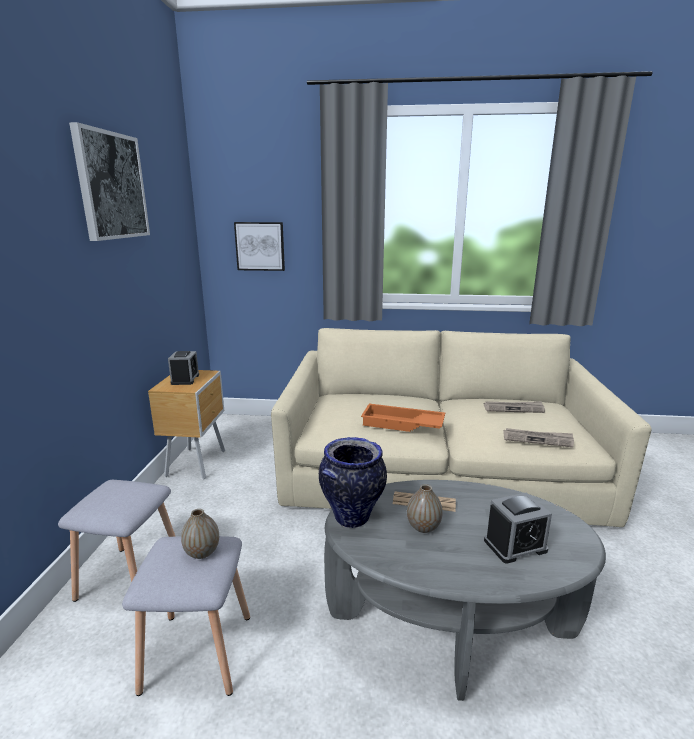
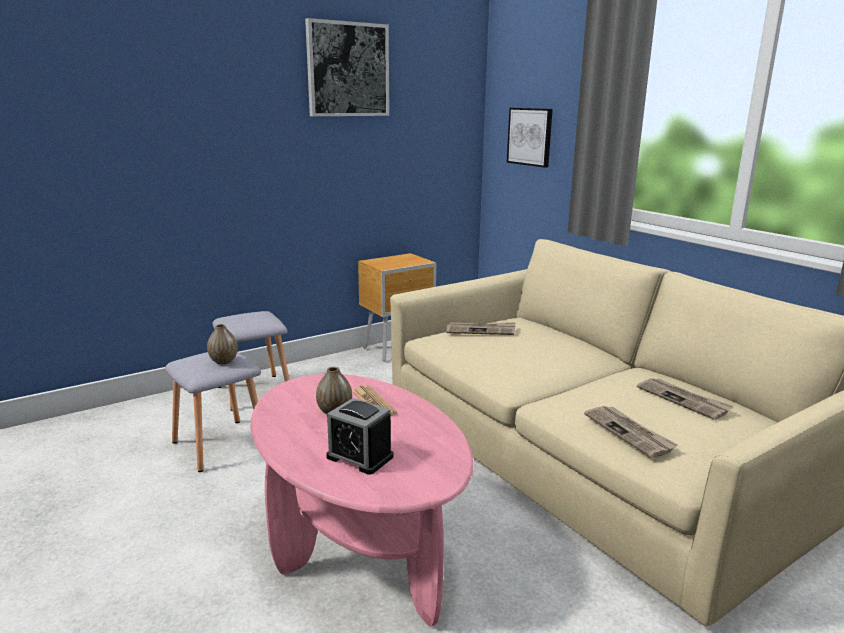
camera: 50 degrees right, 0 degrees up
(185, 379) = (397, 261): alarm clock -> none
(340, 413) = (481, 330): none -> newspaper
(352, 517) = (312, 383): vase -> none
(401, 424) = (513, 359): orange tray -> none
(450, 626) = (359, 542): grey coffee table -> pink coffee table

